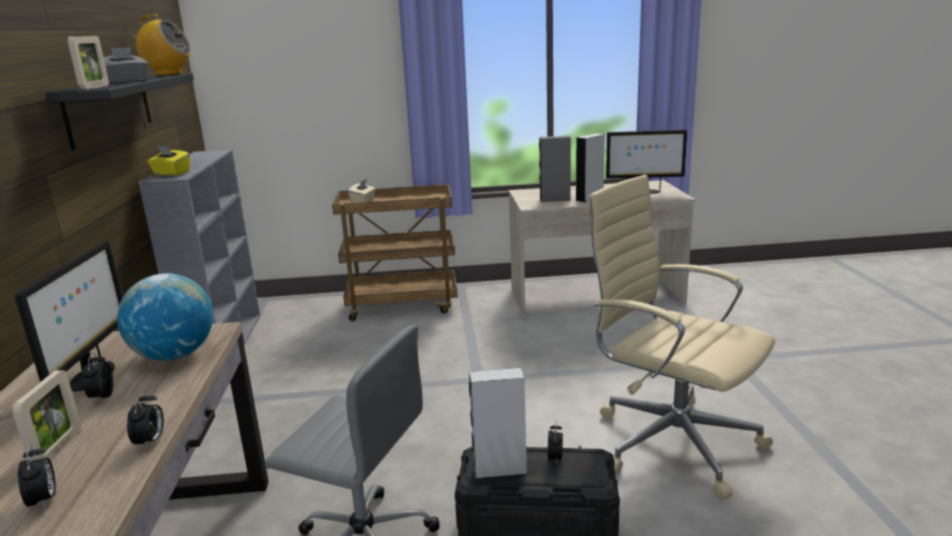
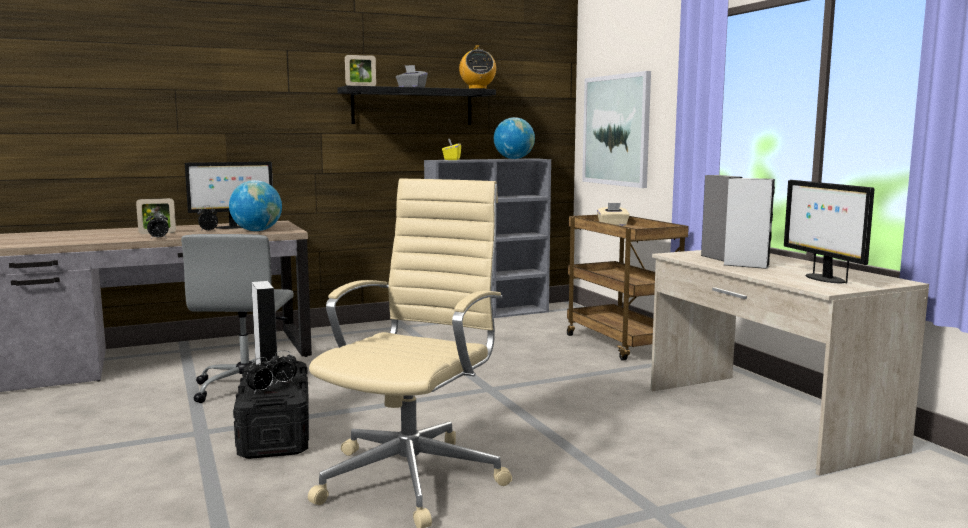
camera: 70 degrees right, 10 degrees down
(44, 501) = (114, 237): alarm clock -> alarm clock (261, 391)
(202, 157) = (514, 159): none -> globe
(287, 107) = (616, 130): none -> picture

